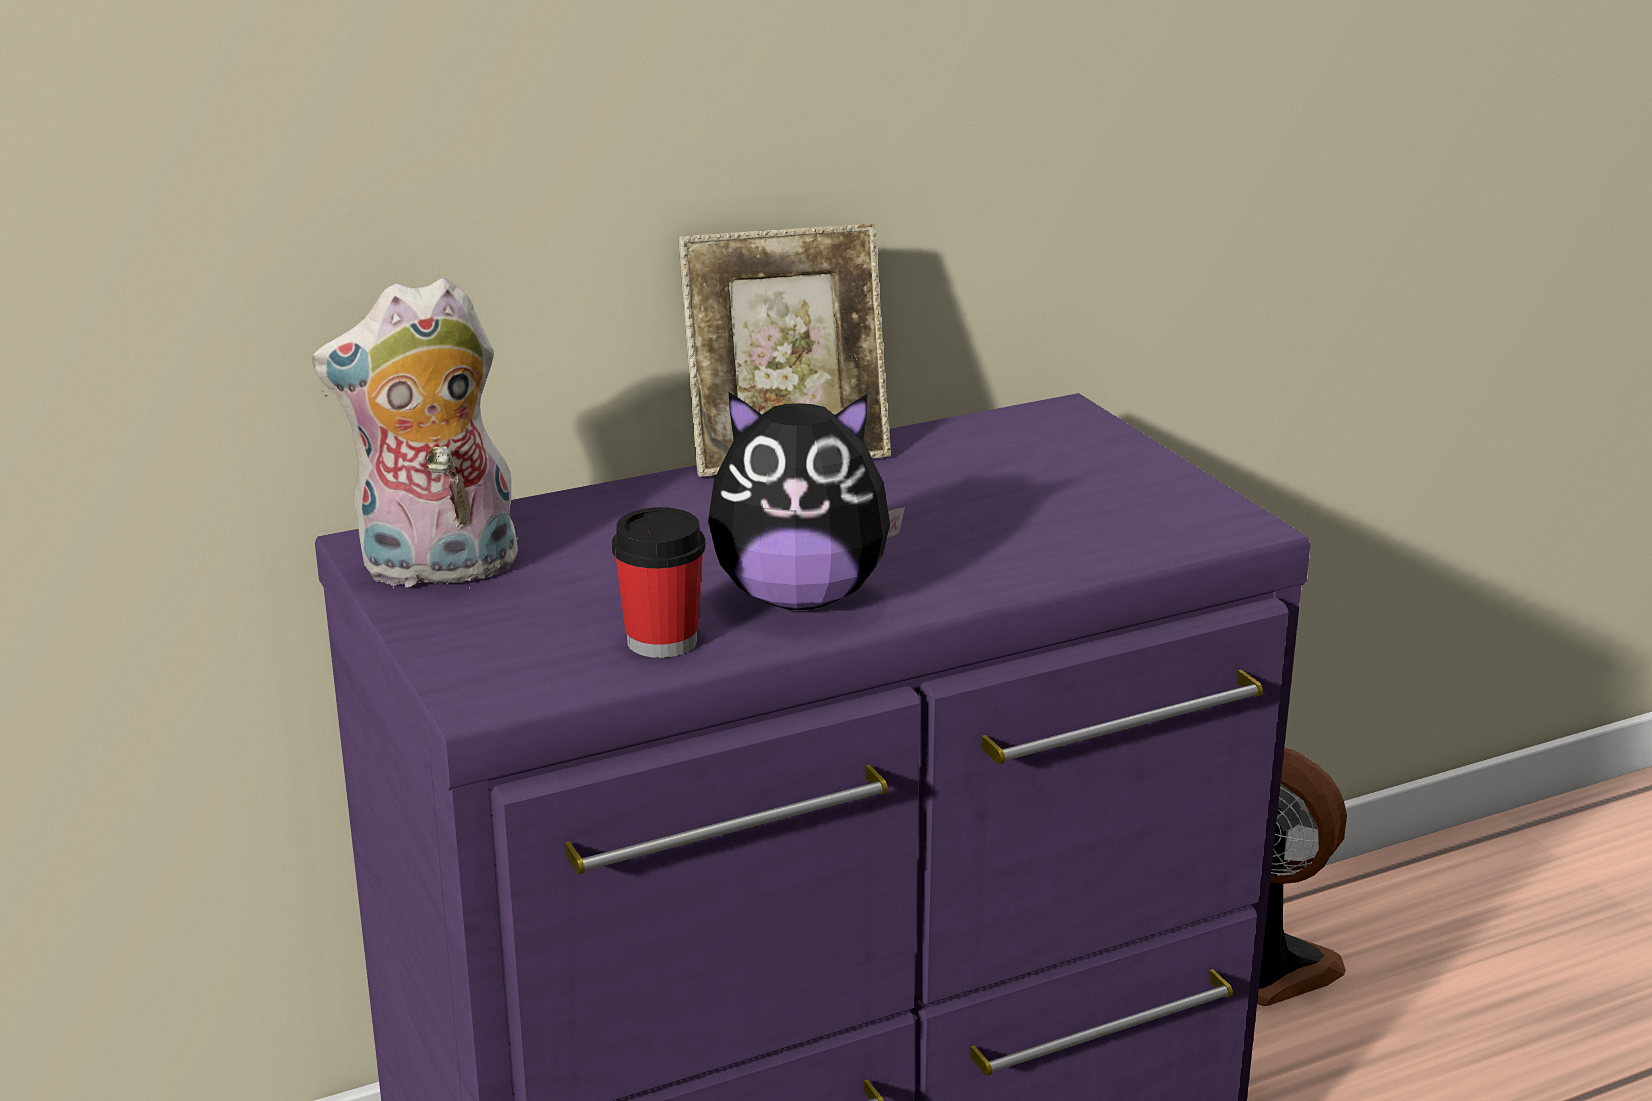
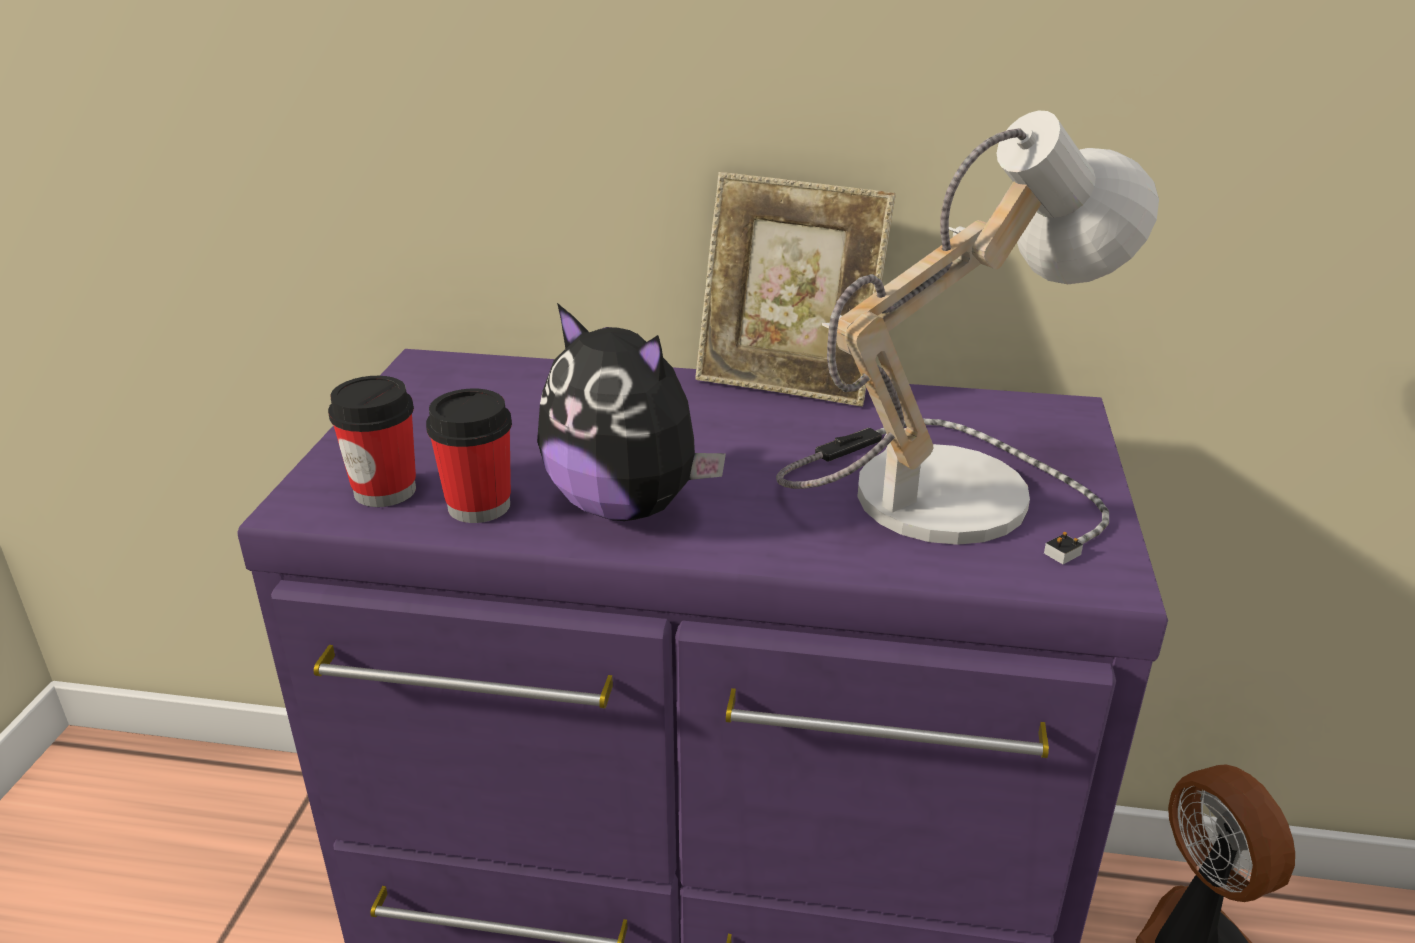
camera: 35 degrees right, 5 degrees up
(436, 571) = (428, 396): plush toy -> none
(545, 659) = (385, 491): none -> cup
(1039, 501) = (937, 486): none -> table lamp

